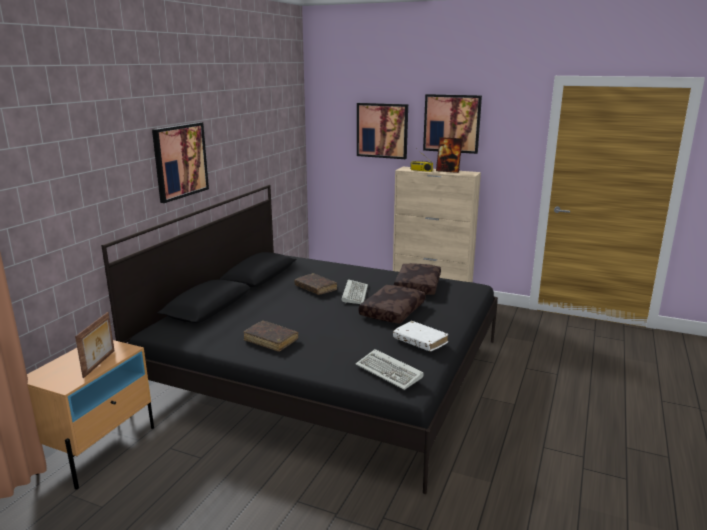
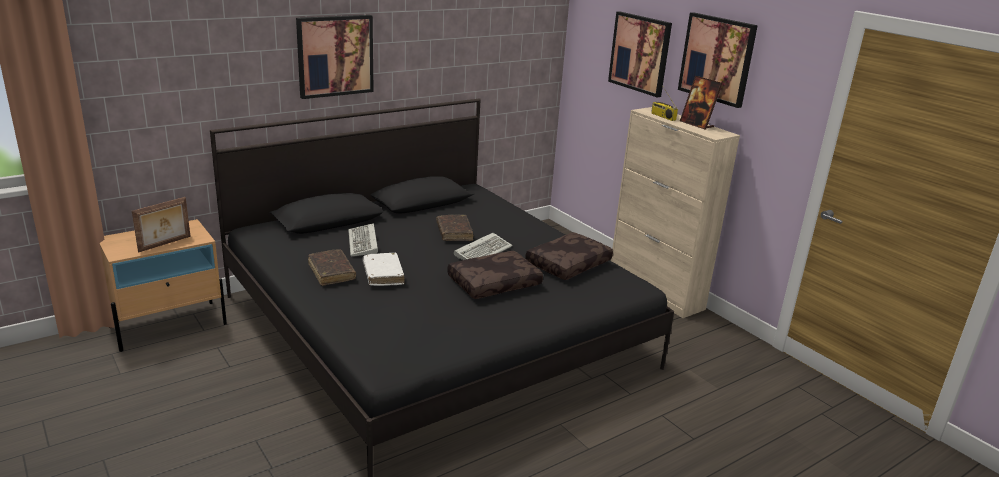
camera: 30 degrees right, 5 degrees up
(390, 372) = (386, 345): keyboard -> keyboard (364, 243)
(420, 341) = (467, 326): white book -> white book (383, 275)

